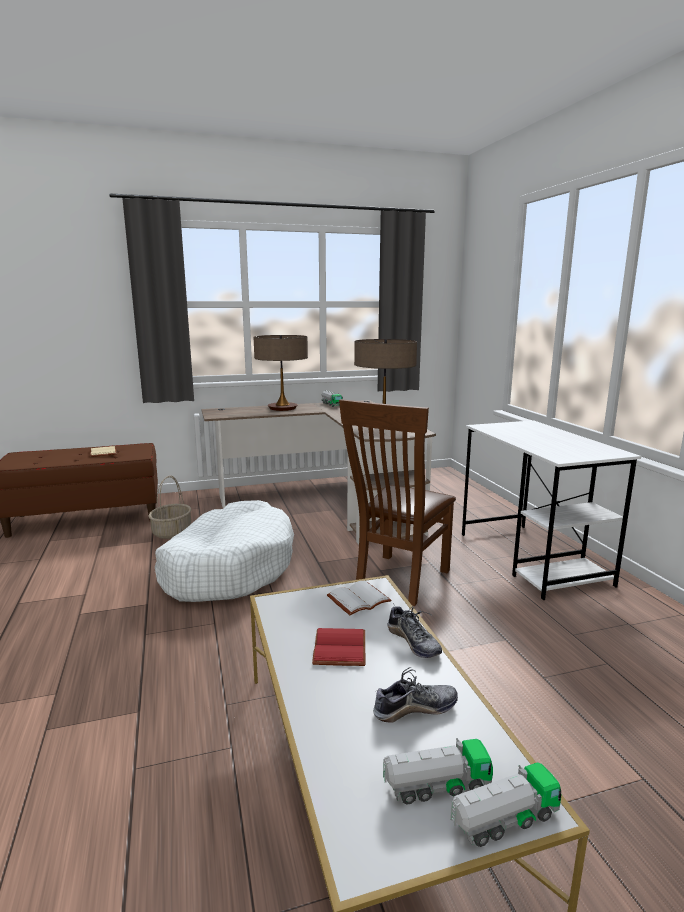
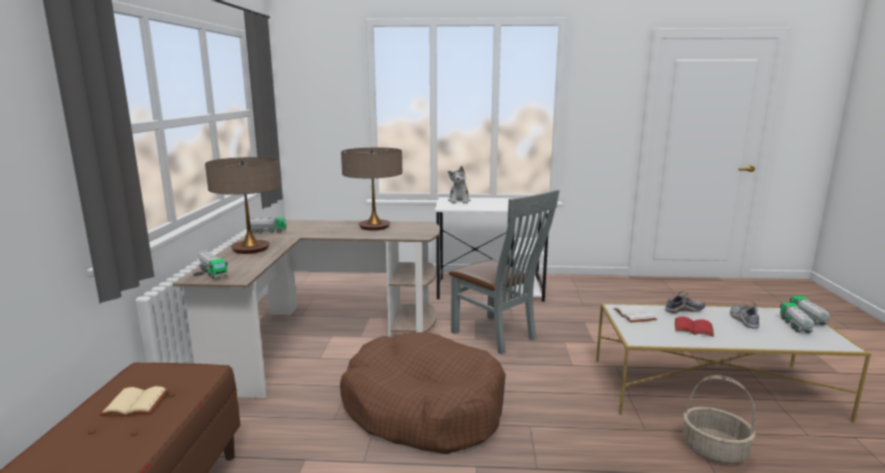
camera: 70 degrees left, 0 degrees up
(172, 532) = (291, 441): basket -> basket (714, 450)
(223, 410) = (213, 272): none -> toy truck
(228, 567) = (423, 408): white dog bed -> brown dog bed
(398, 581) = (498, 336): brown chair -> grey chair
(529, 427) = (459, 201): none -> plush toy

